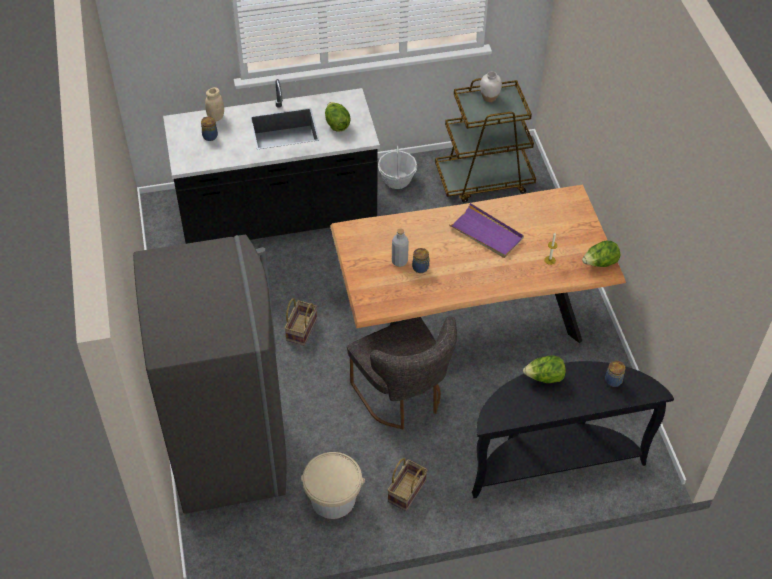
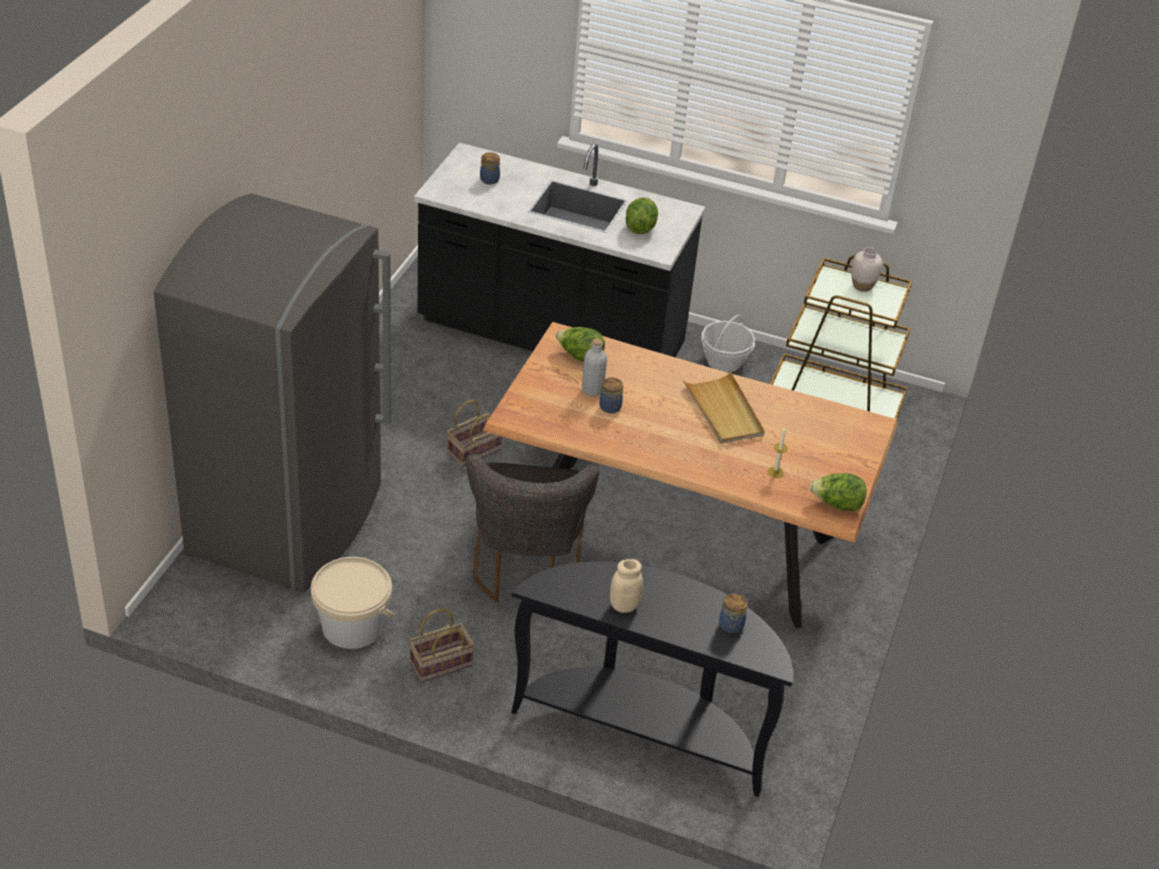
camera: 30 degrees right, 10 degrees down
(216, 117) = (513, 166): beige jar -> beige jar (624, 606)
(486, 233) = (723, 411): purple tray -> beige tray
(544, 378) = (647, 579): lettuce -> lettuce (579, 357)

